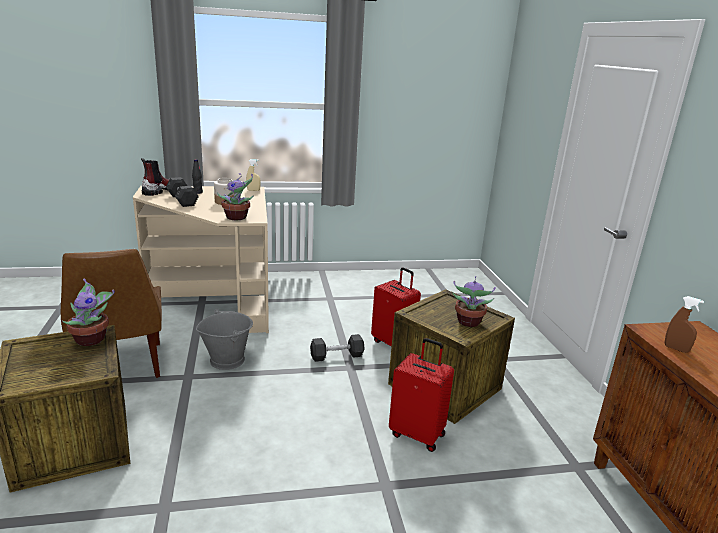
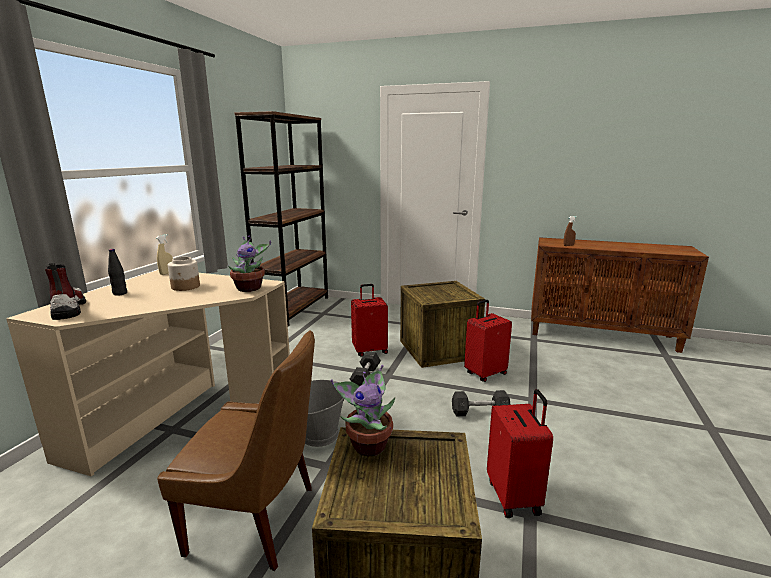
camera: 60 degrees left, 5 degrees down
(182, 200) = (136, 303): grey dumbbell -> grey dumbbell (480, 412)
(186, 493) = (514, 496): none -> red suitcase
(438, 278) = (294, 309): none -> brown bookcase
(468, 322) = (453, 291): potted plant -> none

